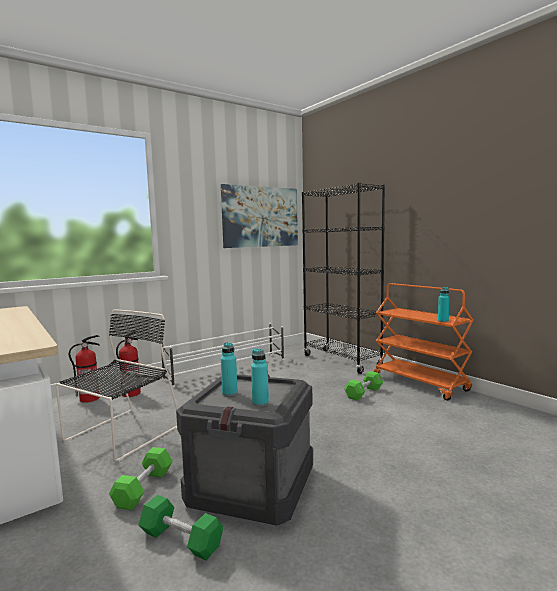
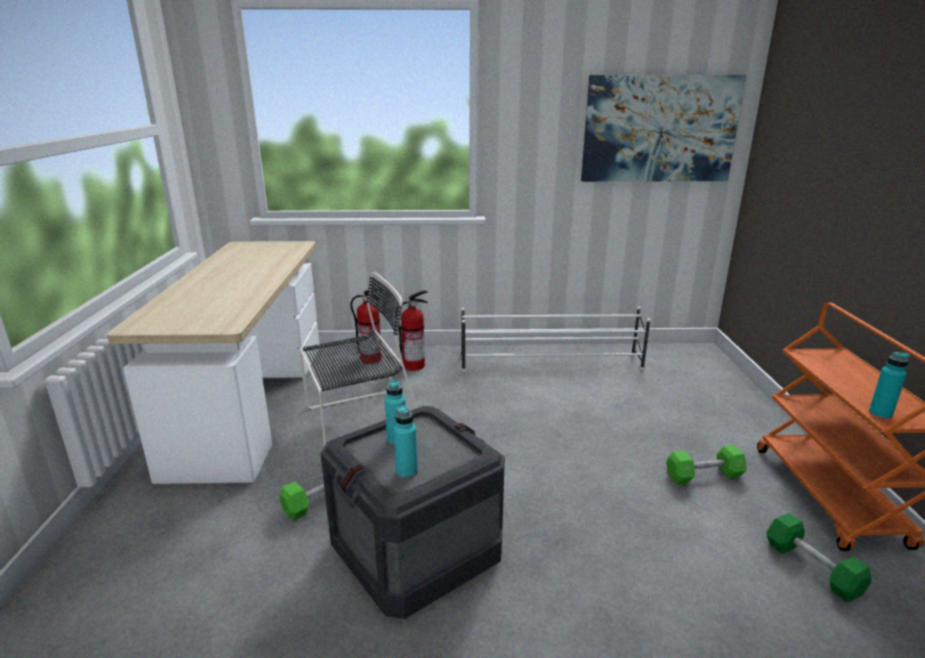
camera: 35 degrees right, 15 degrees up
(181, 540) = (302, 578): green dumbbell -> green dumbbell (812, 568)
(342, 361) = (734, 401): black bookcase -> none

